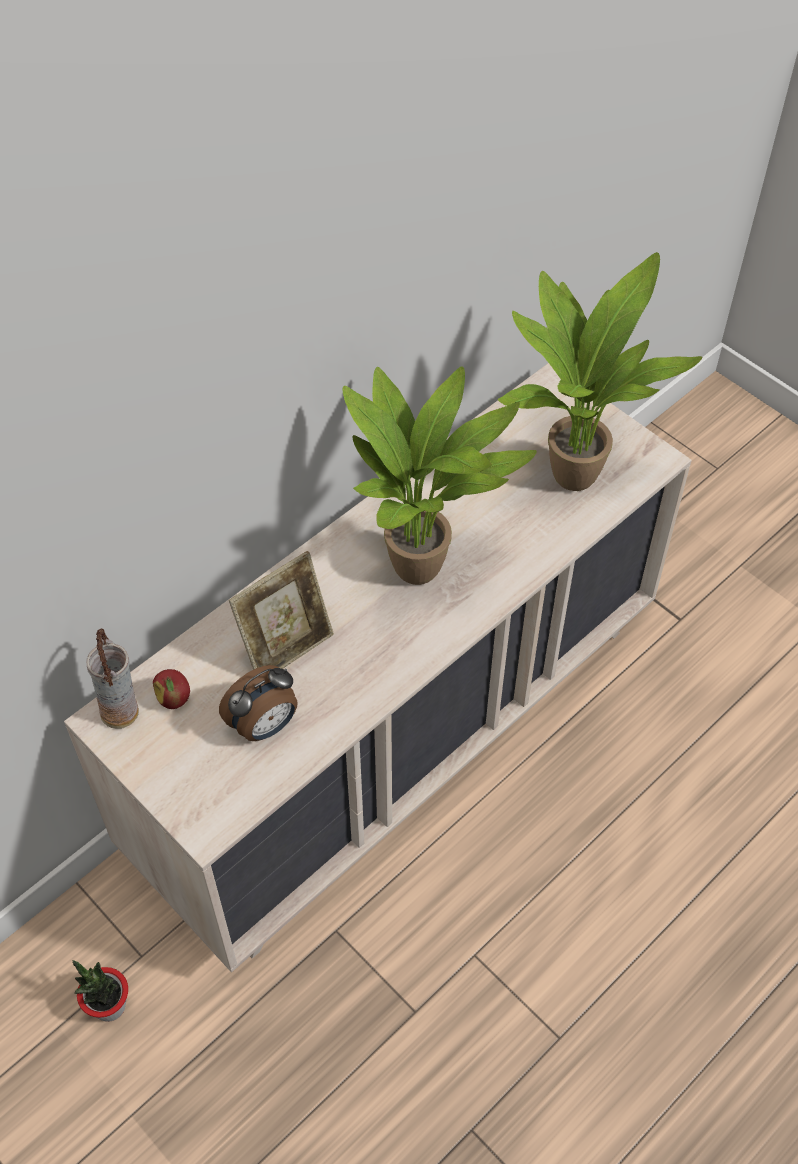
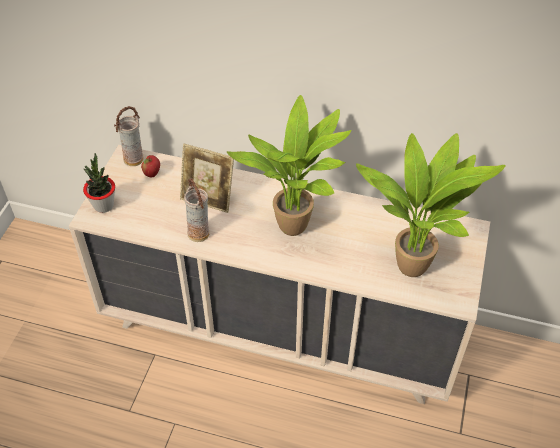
camera: 60 degrees right, 5 degrees down
(109, 1006) = (71, 286): potted plant -> potted plant (103, 205)
(265, 726) = (157, 212): alarm clock -> none
(350, 688) = (199, 233): none -> vase

